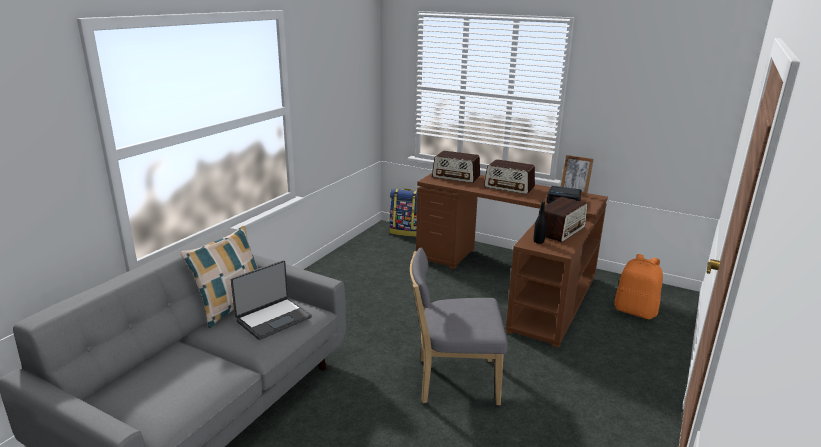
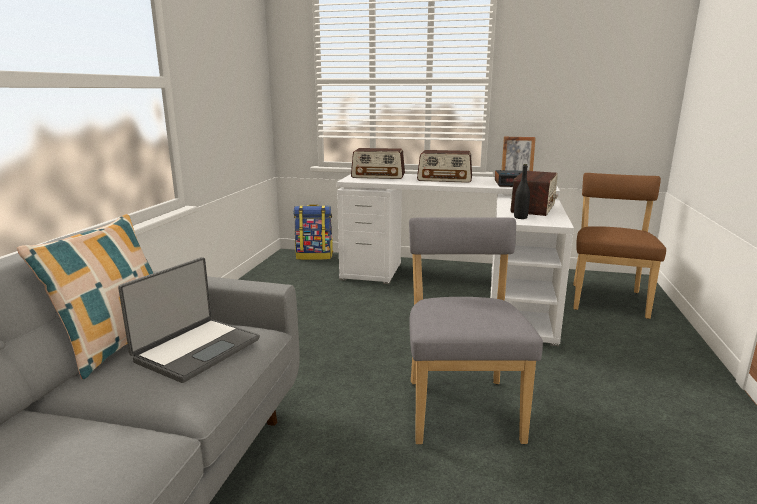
camera: 15 degrees left, 5 degrees down
(453, 381) = (461, 406): grey chair -> grey chair turned 105 degrees clockwise
(514, 281) = (463, 287): brown desk -> white desk
(635, 311) = (607, 299): orange backpack -> brown chair

